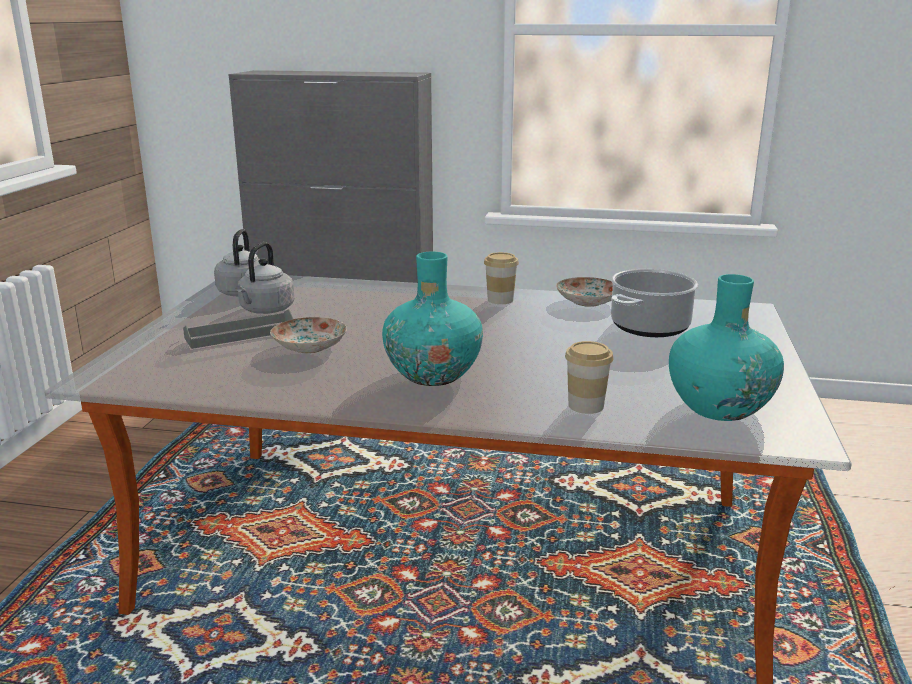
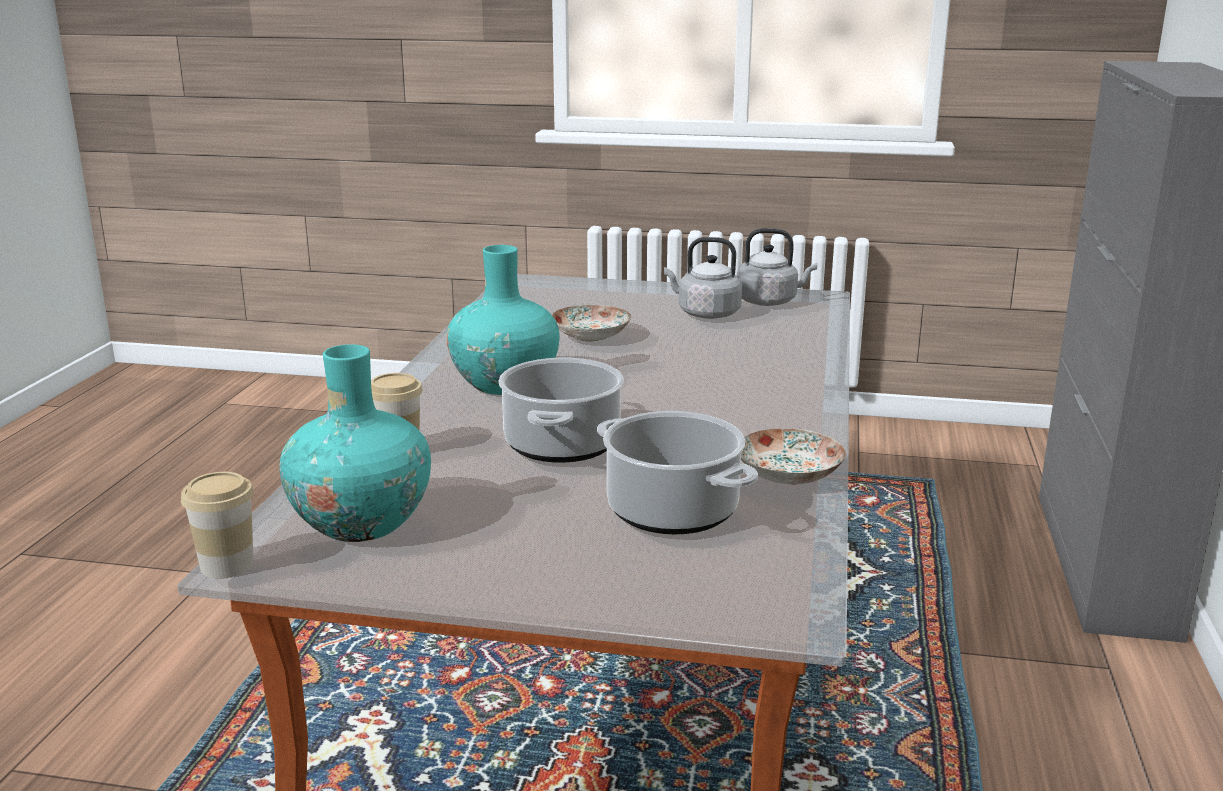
camera: 90 degrees right, 0 degrees up
(240, 334) = (628, 310): grey tray -> none
(500, 300) = (780, 418): cup -> cup (227, 565)
(558, 353) = (561, 444): none -> cooking pot

